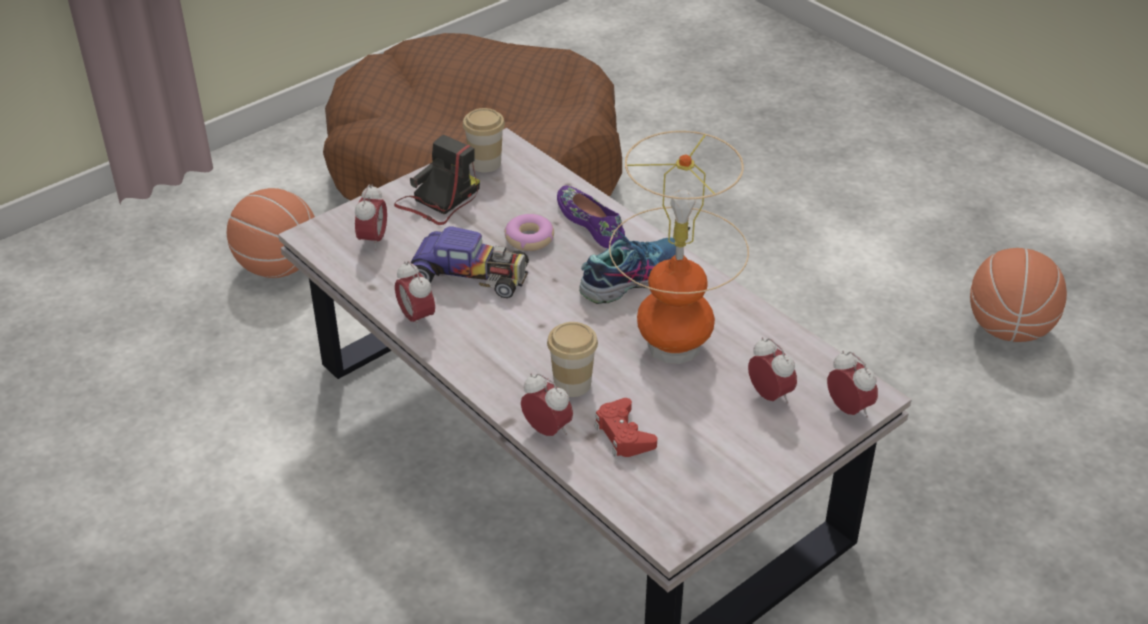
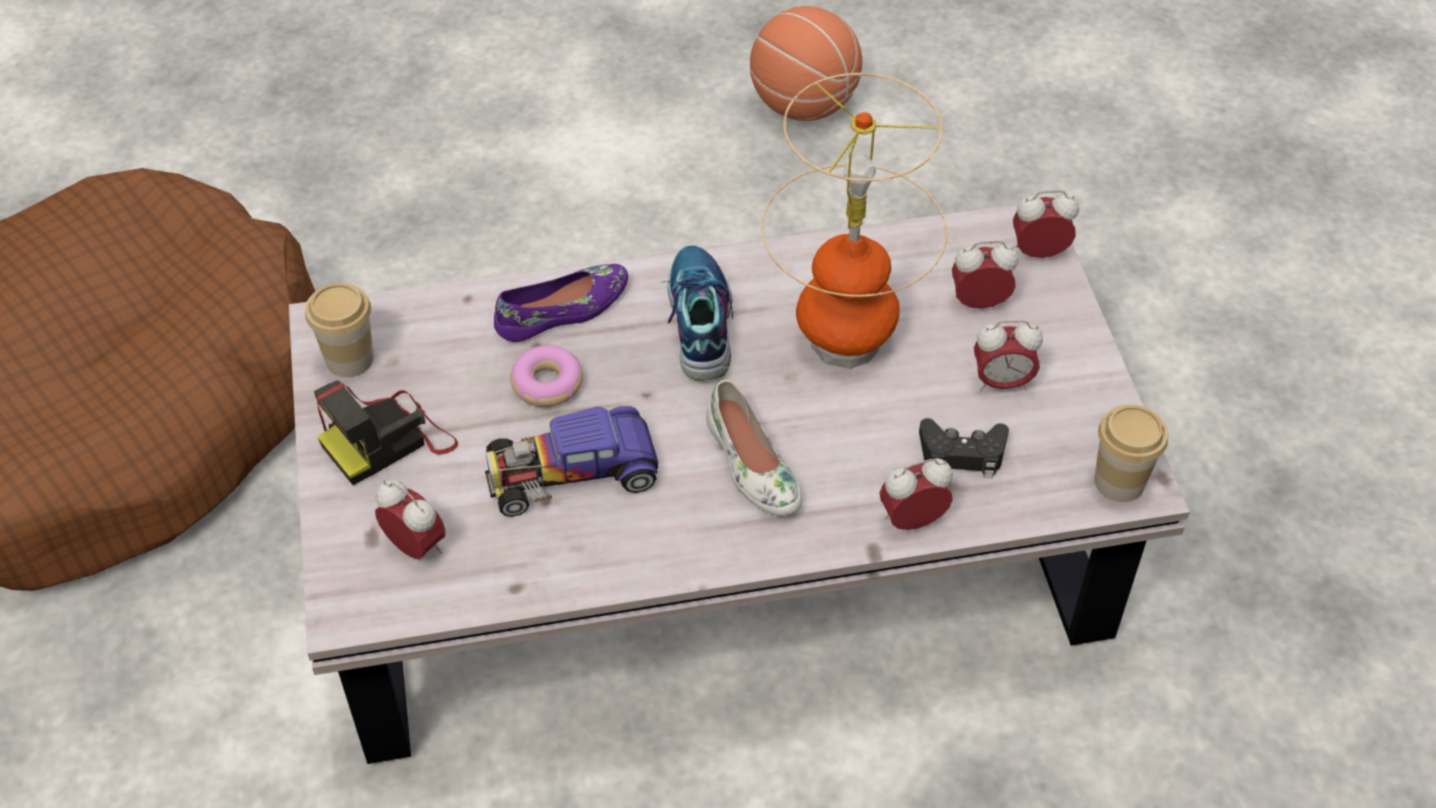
camera: 60 degrees left, 10 degrees up
(278, 266) = (102, 739): basketball -> none
(416, 318) = (617, 564): alarm clock -> alarm clock (1001, 383)
(439, 200) = (389, 441): camera -> camera turned 105 degrees counterclockwise
(470, 274) = (571, 472): toy car -> toy car turned 150 degrees counterclockwise
(534, 343) = (751, 465): none -> white shoe
(572, 384) = (848, 462): cup -> cup (1119, 482)
(591, 222) = (564, 311): purple shoe -> purple shoe turned 150 degrees clockwise
(623, 434) = (962, 454): red game controller -> black game controller

